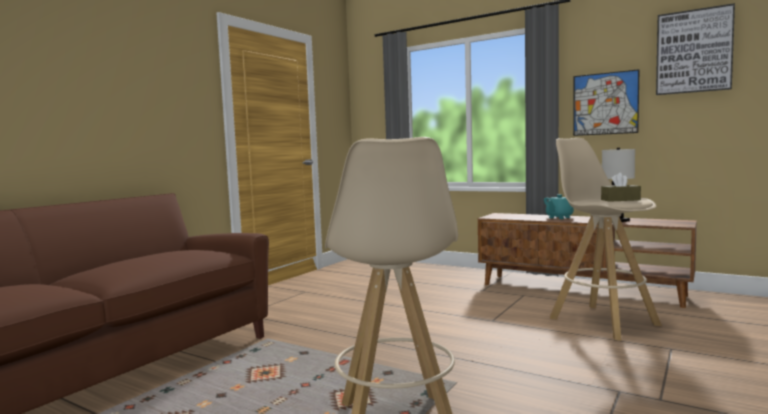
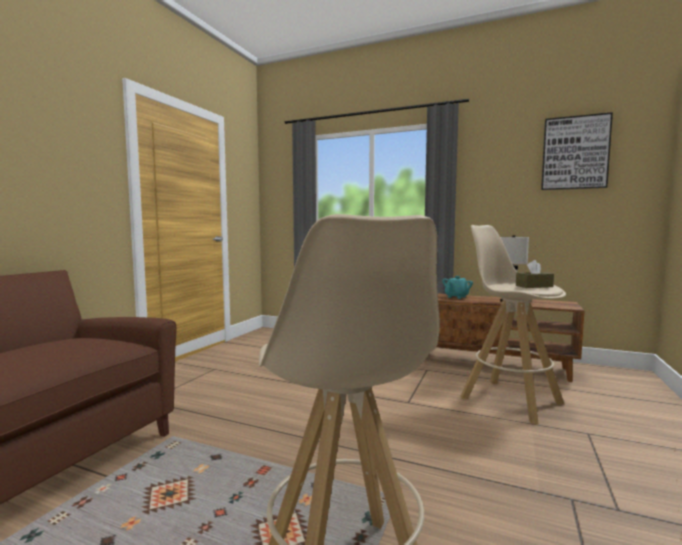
camera: 10 degrees left, 0 degrees up
(605, 103) = (495, 195): picture -> none

